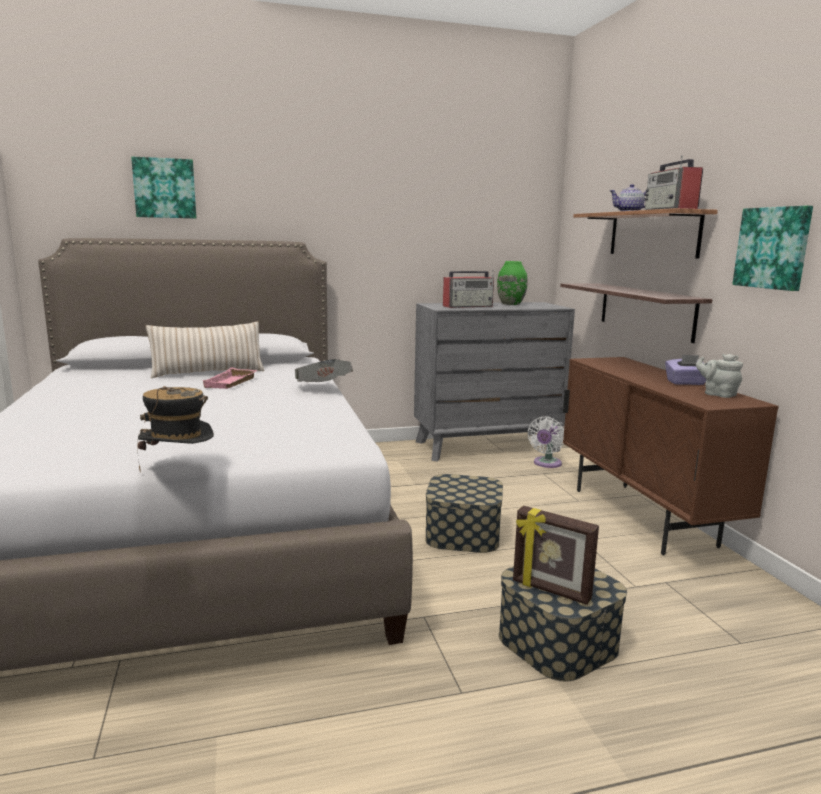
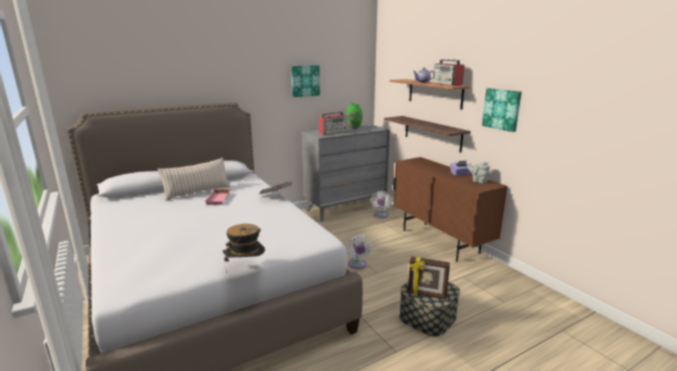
camera: 15 degrees left, 5 degrees up
(165, 188) = (145, 74): picture -> picture (305, 80)
(463, 533) = (357, 265): storage box -> white fan

